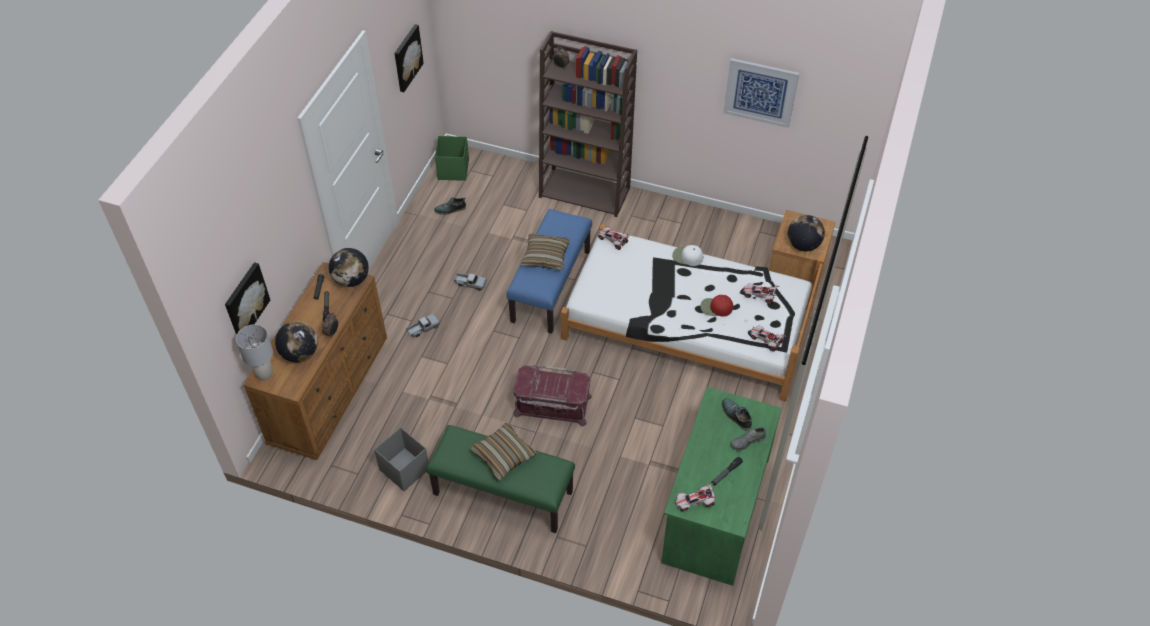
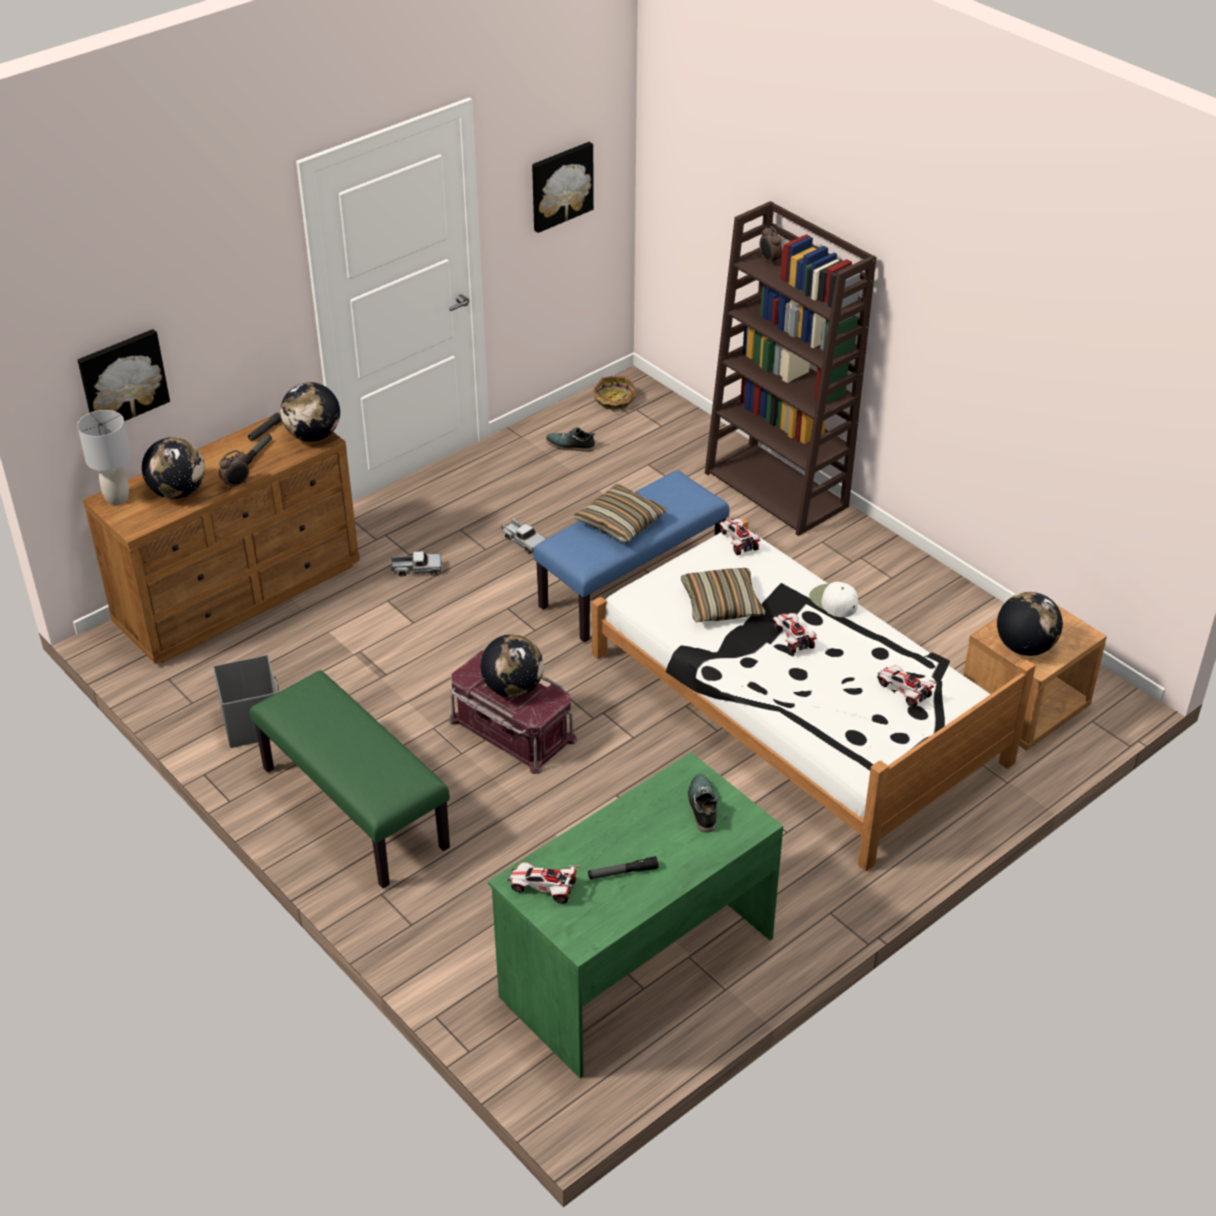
camera: 30 degrees right, 10 degrees down
(453, 169) = (614, 401): green storage box -> basket
(503, 455) = (356, 733): pillow -> pillow (721, 604)
(553, 384) = (513, 688): none -> globe
(716, 308) = (821, 680): red cap -> none
(747, 442) = (690, 847): grey shoe -> none
(760, 92) = (1038, 373): picture -> none
(765, 341) = (865, 753): toy car -> toy car (792, 638)

